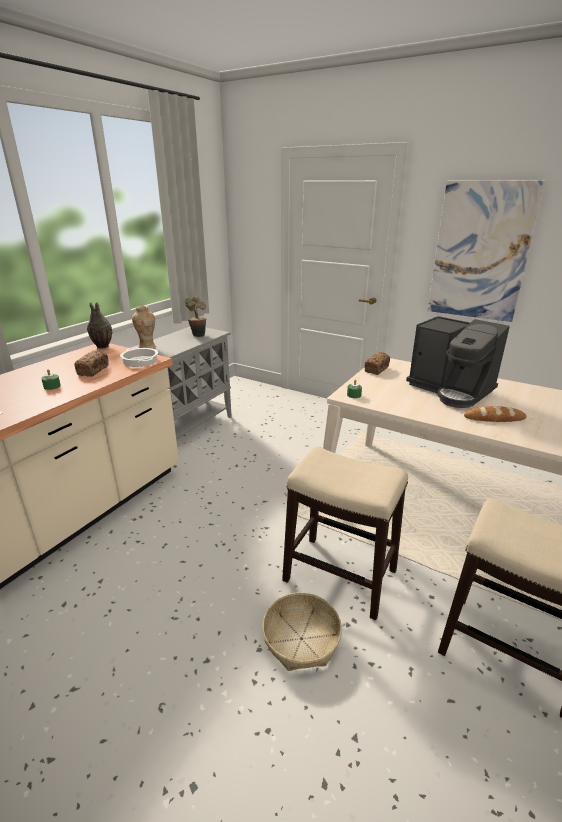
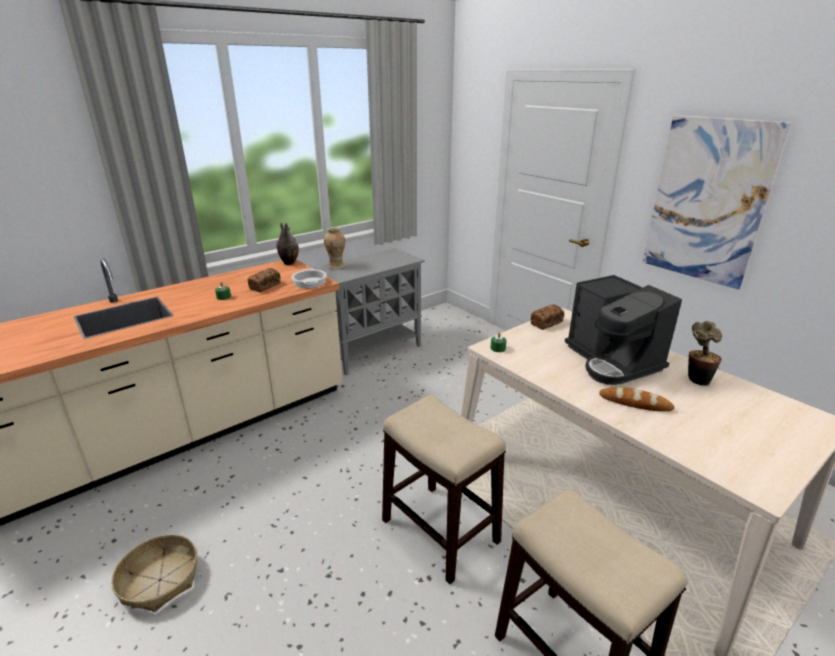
camera: 20 degrees right, 0 degrees up
(198, 335) = (391, 259): potted plant -> potted plant (696, 379)
(301, 638) = (370, 578): basket -> basket (160, 580)

